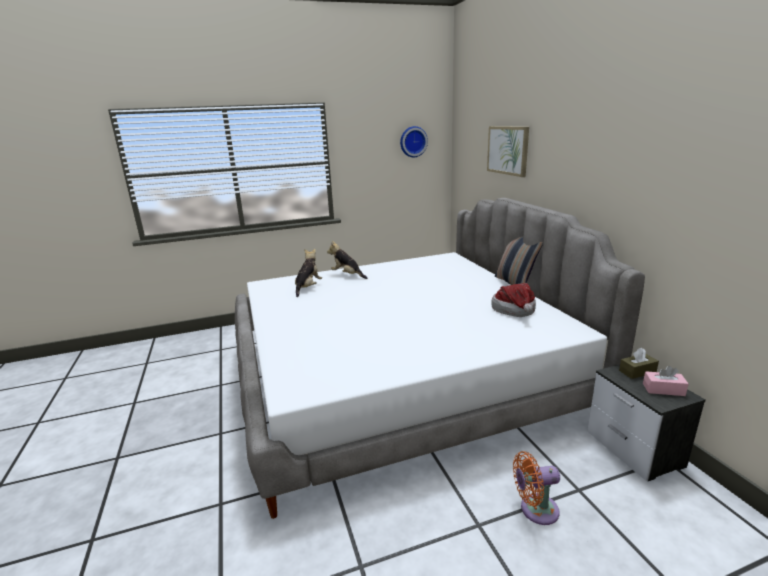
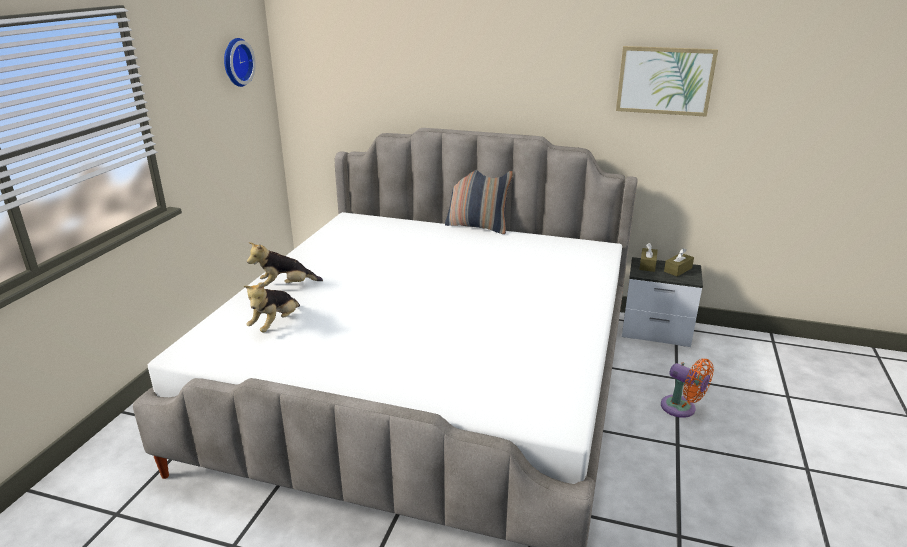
camera: 55 degrees left, 5 degrees up
(308, 287) = (275, 324): plush toy -> plush toy turned 120 degrees counterclockwise
(508, 150) = (410, 68): picture -> picture (665, 80)
(515, 311) = (532, 251): hat -> none
(535, 510) = (681, 408): orange fan -> orange fan turned 75 degrees counterclockwise
(663, 389) = (678, 270): pink tissue box -> brown tissue box

